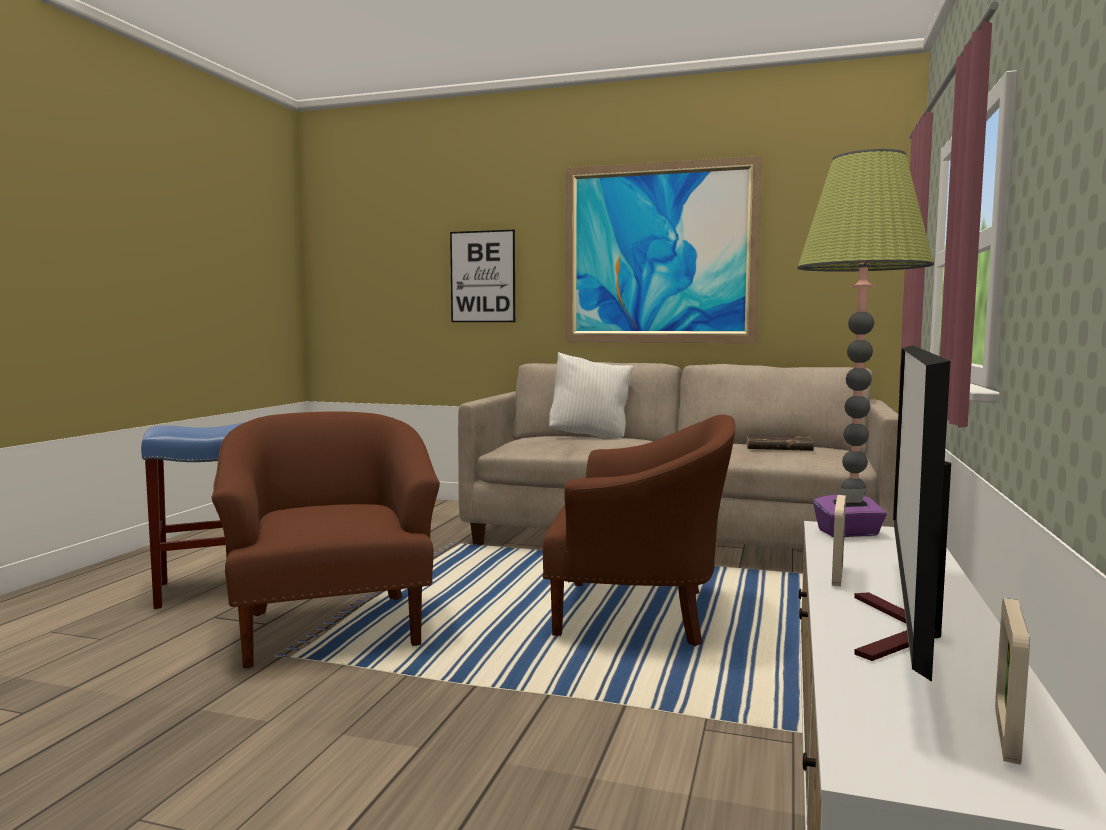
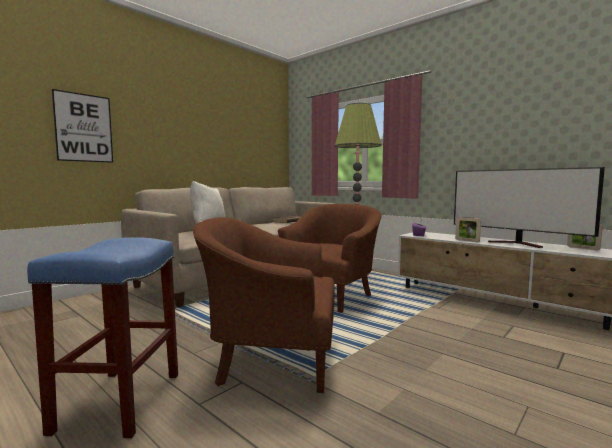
camera: 65 degrees left, 0 degrees up
(659, 253) = (198, 128): picture -> none

